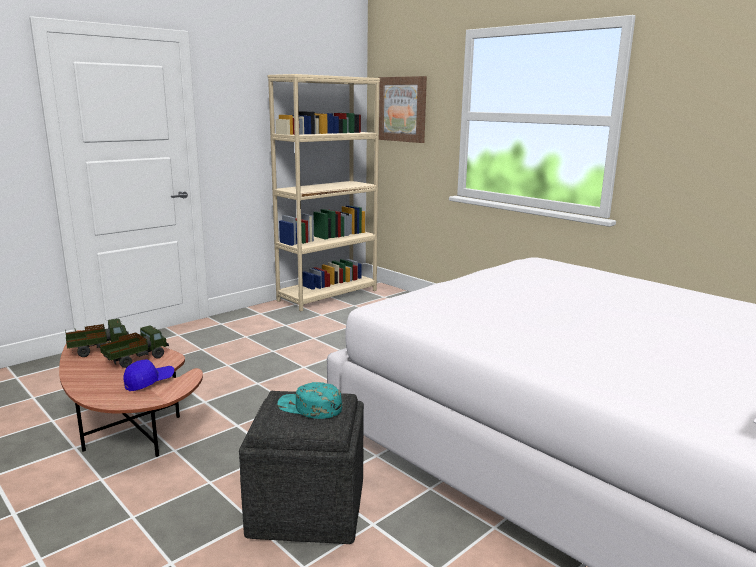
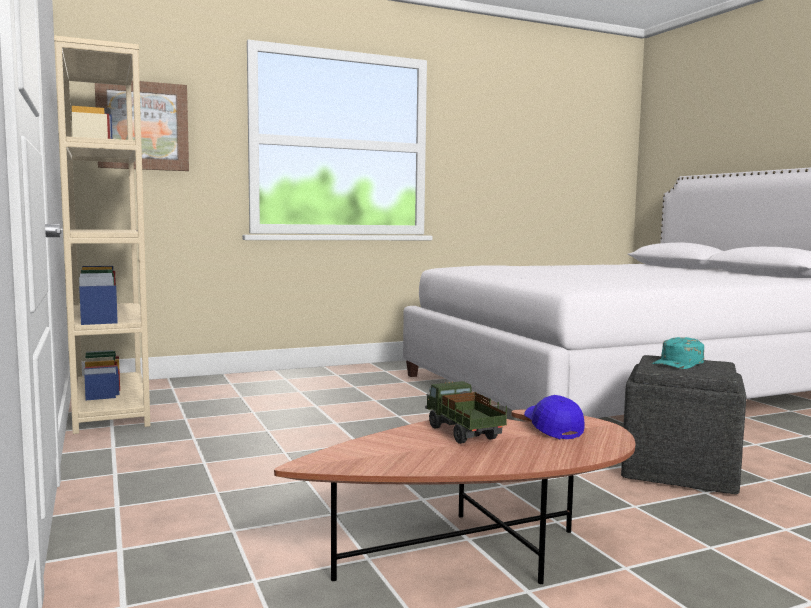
camera: 70 degrees left, 10 degrees down
(99, 350) = (404, 453): toy truck -> none

